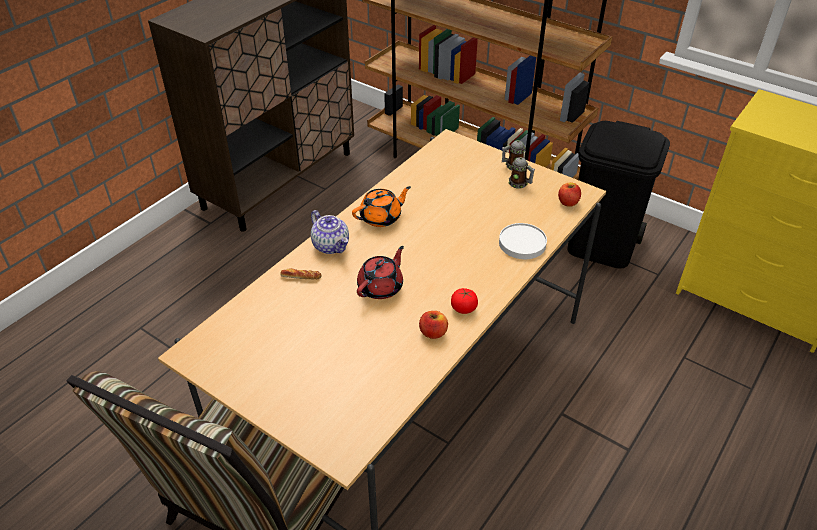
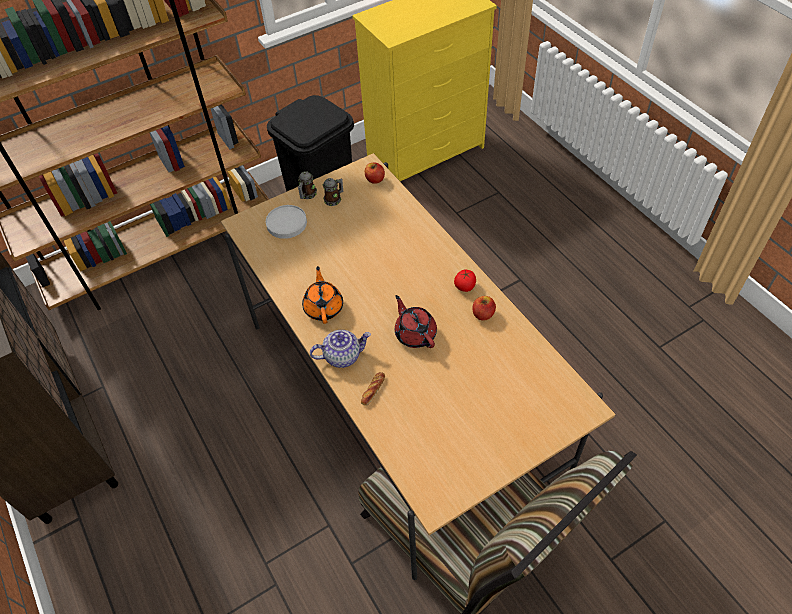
camera: 65 degrees left, 10 degrees up
(522, 243) = (408, 225): white plate -> white plate (286, 223)

